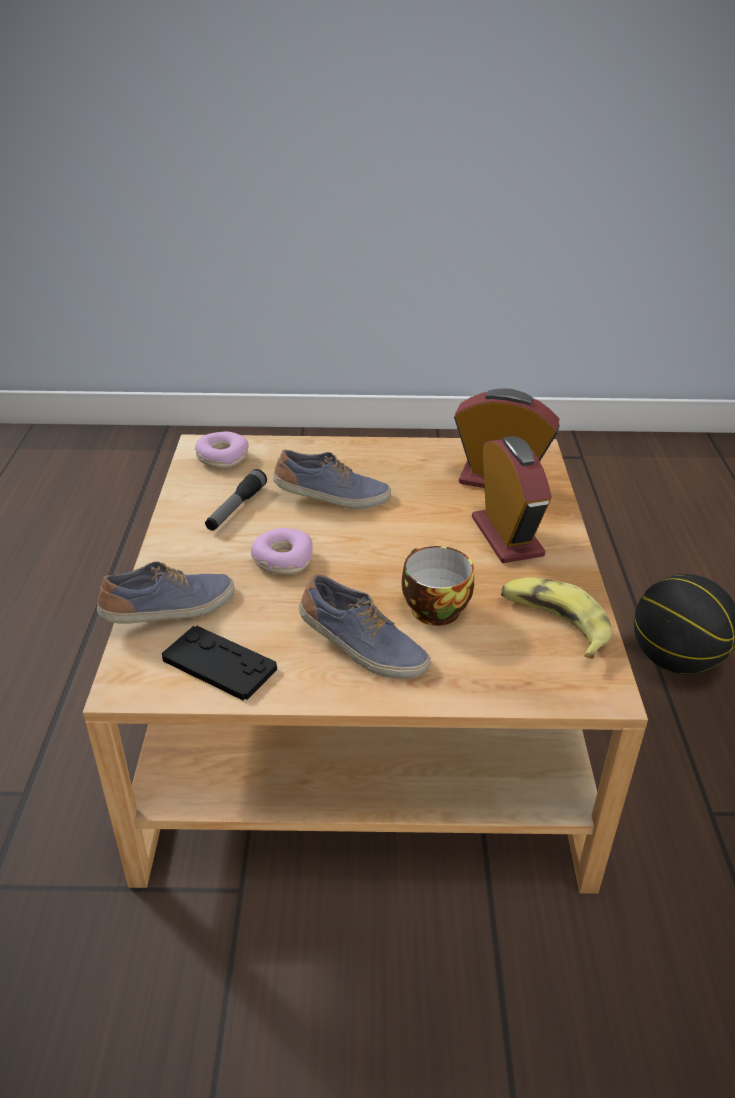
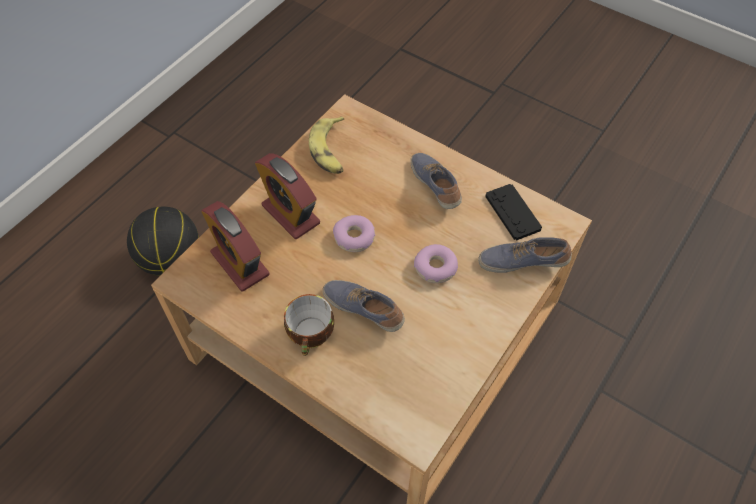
camera: 145 degrees left, 20 degrees up
(222, 458) = (410, 408): donut -> donut (354, 238)
(236, 508) = (435, 335): flashlight -> none
(431, 608) = (381, 190): cup -> cup (312, 335)
(507, 537) = (291, 214): alarm clock -> alarm clock turned 60 degrees counterclockwise

